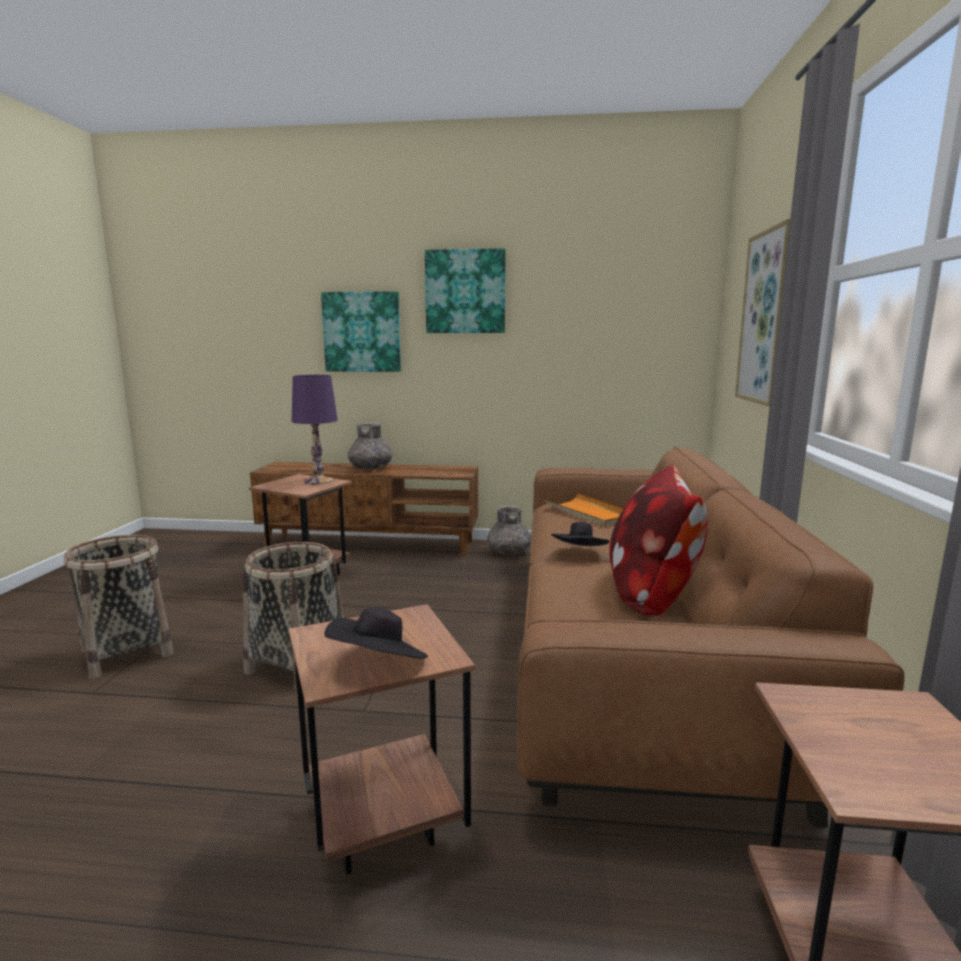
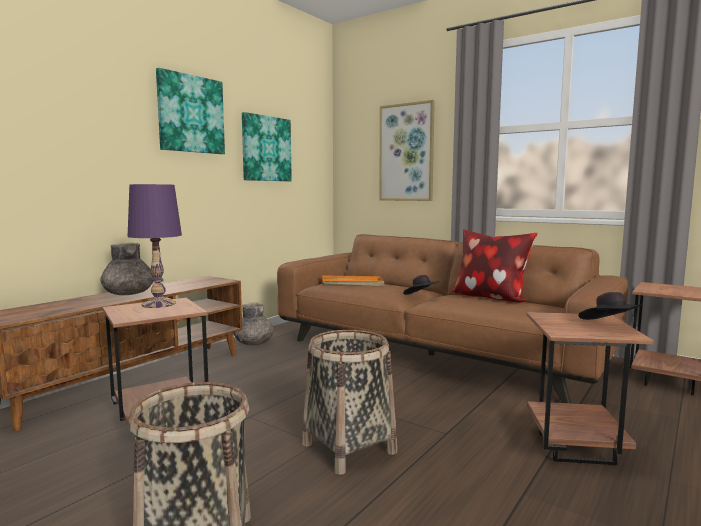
camera: 60 degrees left, 5 degrees down
(362, 332) = (92, 143): picture -> picture (266, 149)

